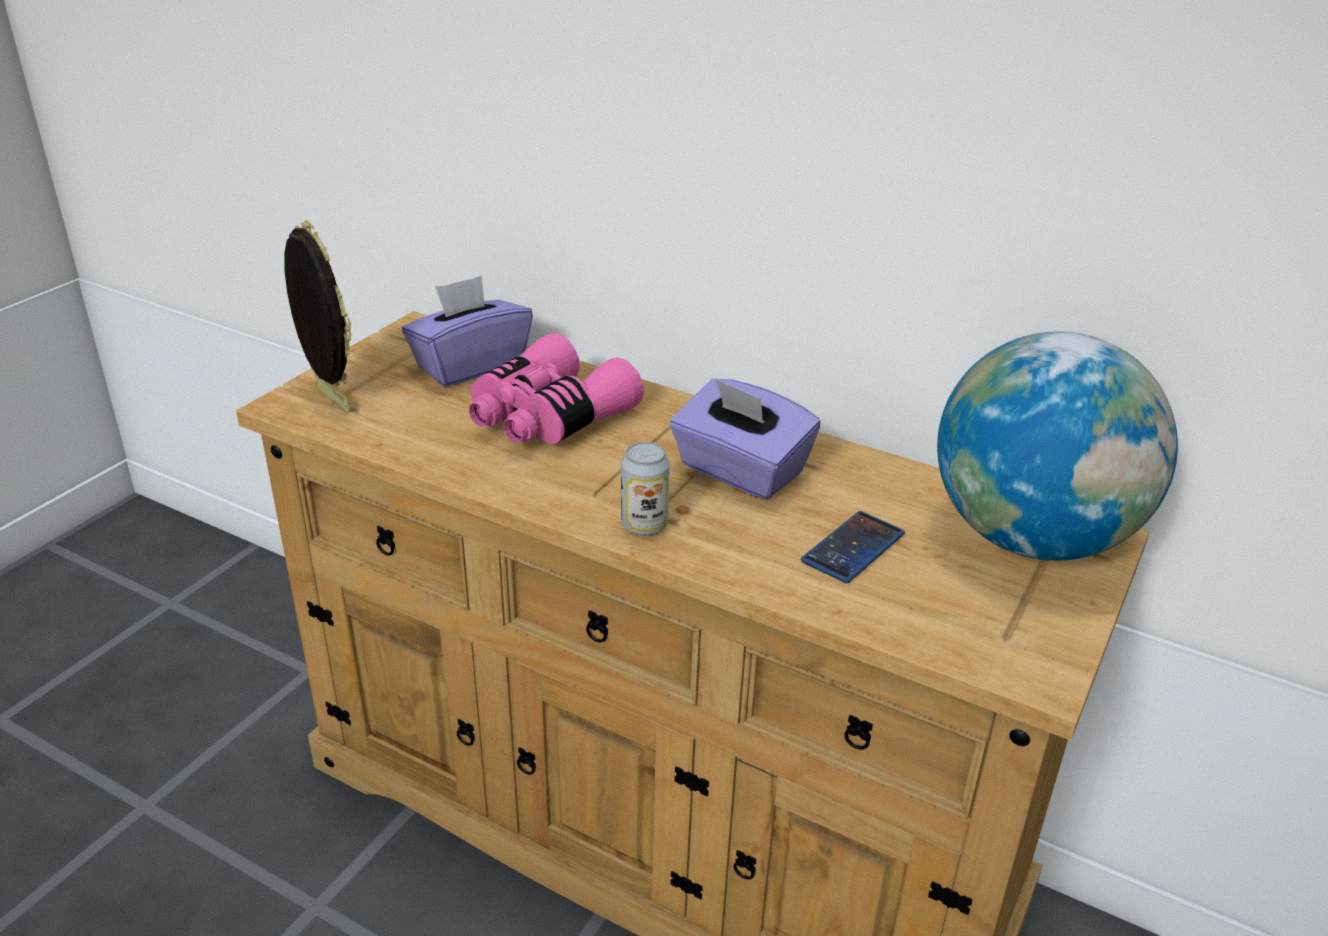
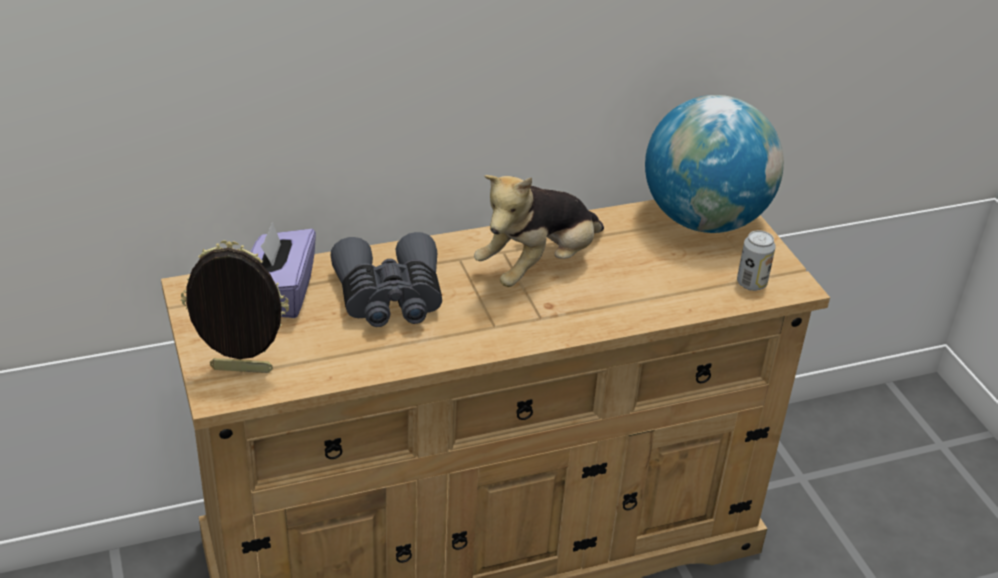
camera: 50 degrees left, 5 degrees up
(547, 417) = (389, 298): pink binoculars -> grey binoculars
(644, 525) = (547, 326): can -> can (751, 283)
(740, 471) = (538, 266): purple tissue box -> plush toy
(853, 548) = (648, 274): phone -> none

